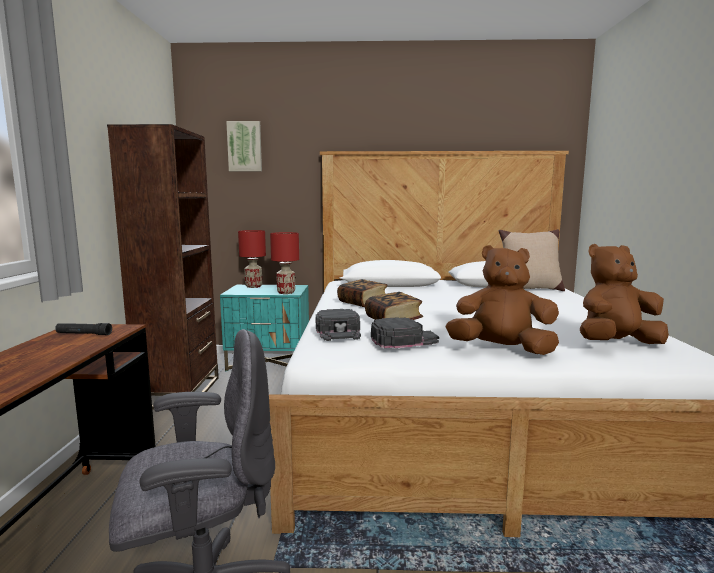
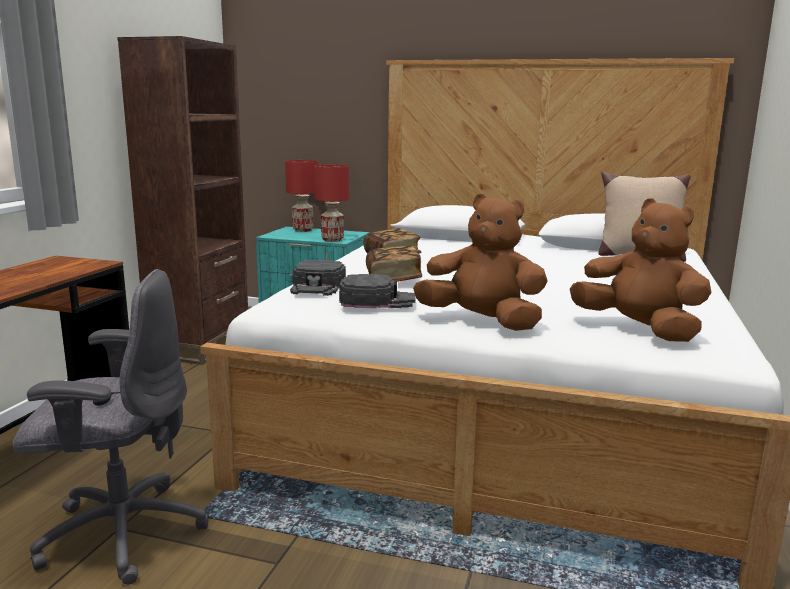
camera: 15 degrees right, 5 degrees up
(84, 334) = (58, 266): black flashlight -> none
(245, 146) = (299, 54): picture -> none
(616, 344) = (639, 329): brown plush toy -> brown plush toy turned 45 degrees clockwise

